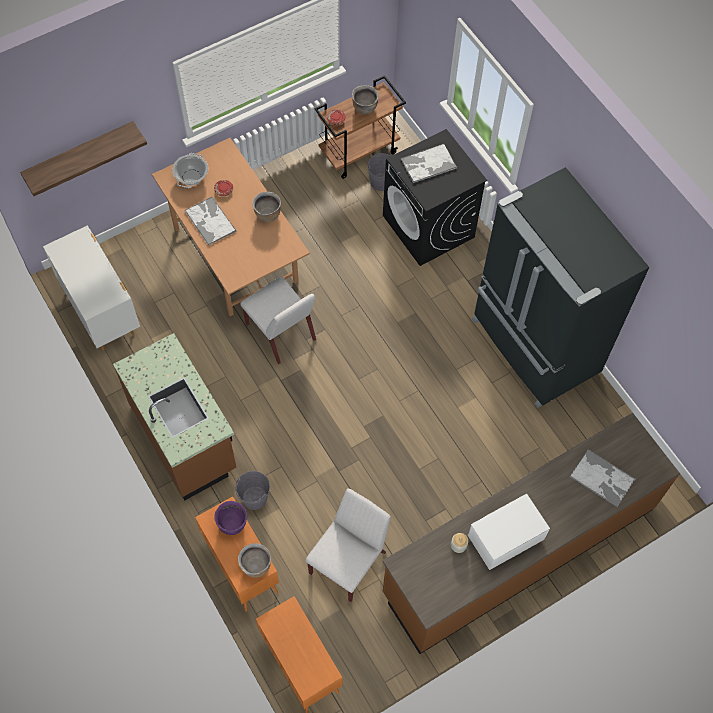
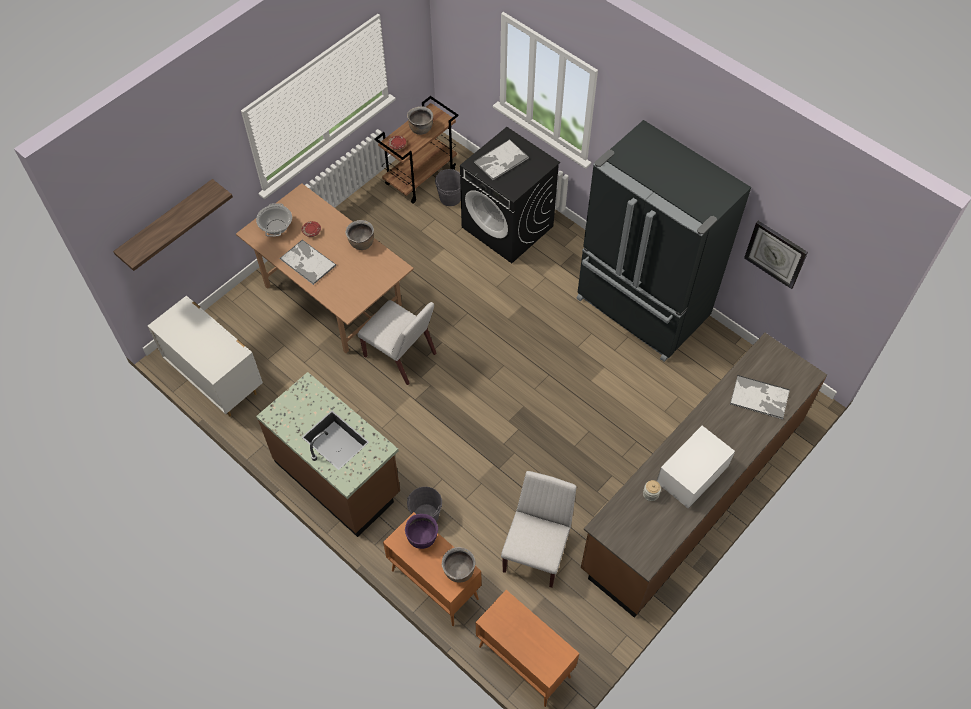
camera: 15 degrees left, 5 degrees down
(663, 338) = (776, 254): none -> wall clock

